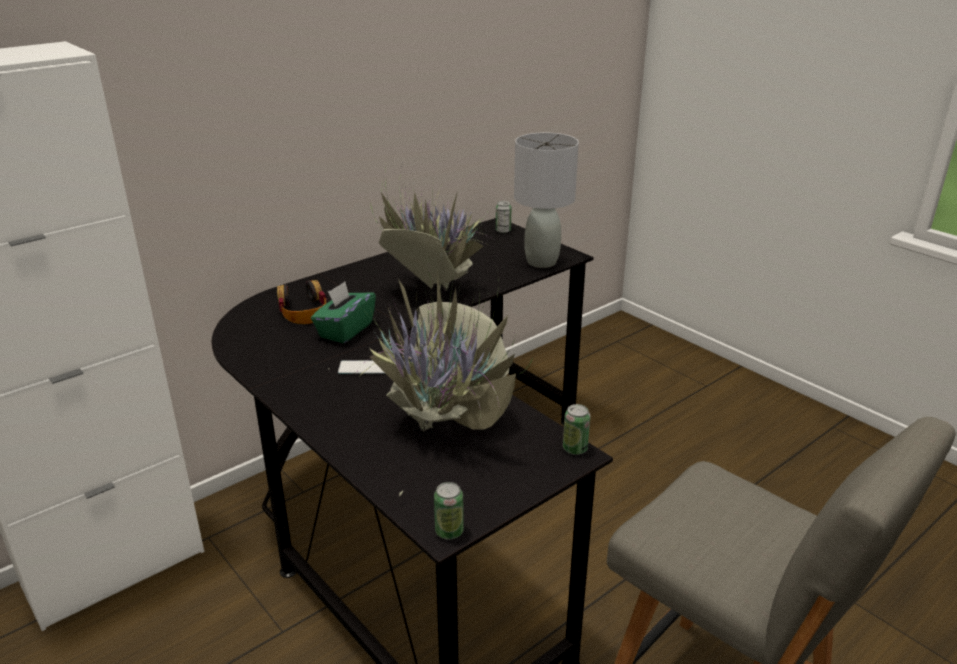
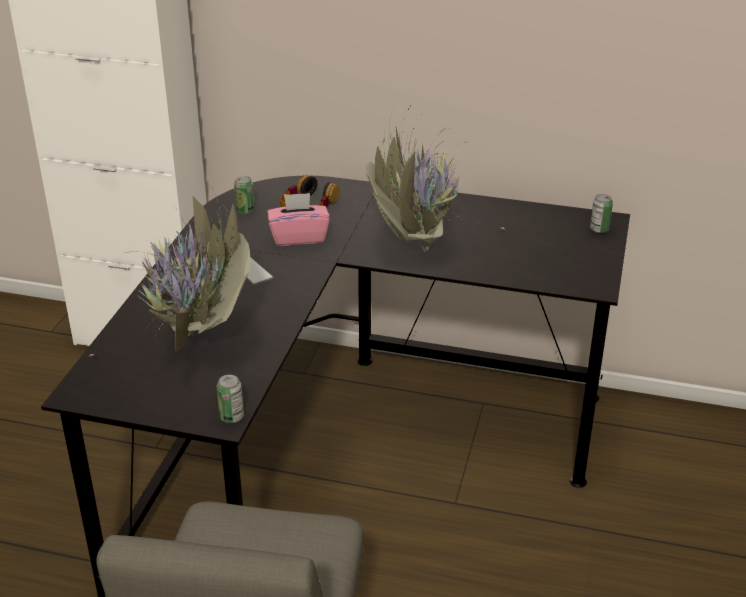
camera: 55 degrees right, 5 degrees up
(345, 330) = (299, 237): green tissue box -> pink tissue box
(449, 531) = (75, 397): can -> can (245, 210)
(542, 262) = (559, 277): grey table lamp -> none

